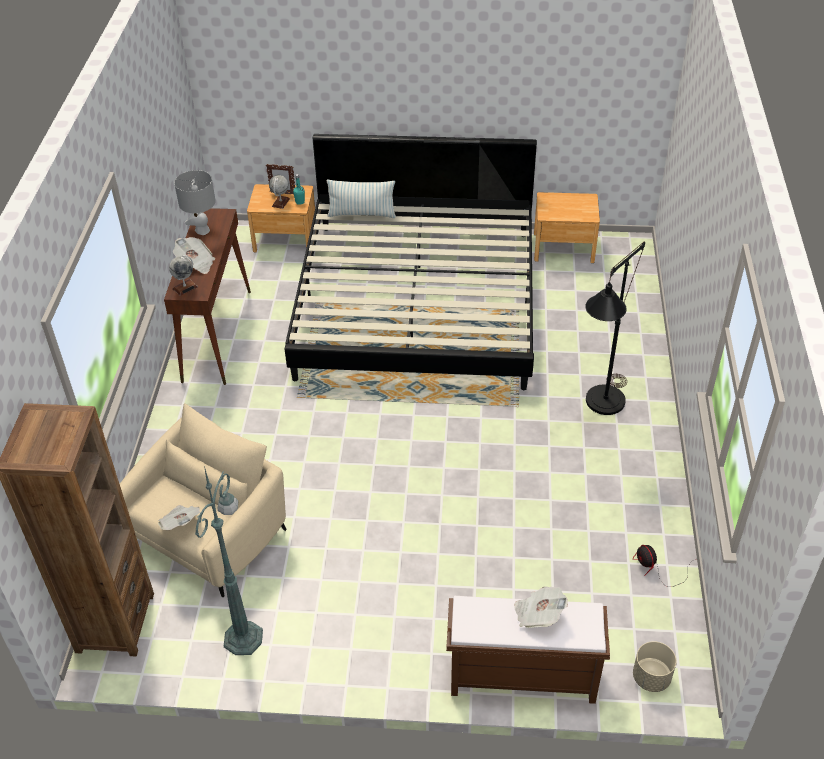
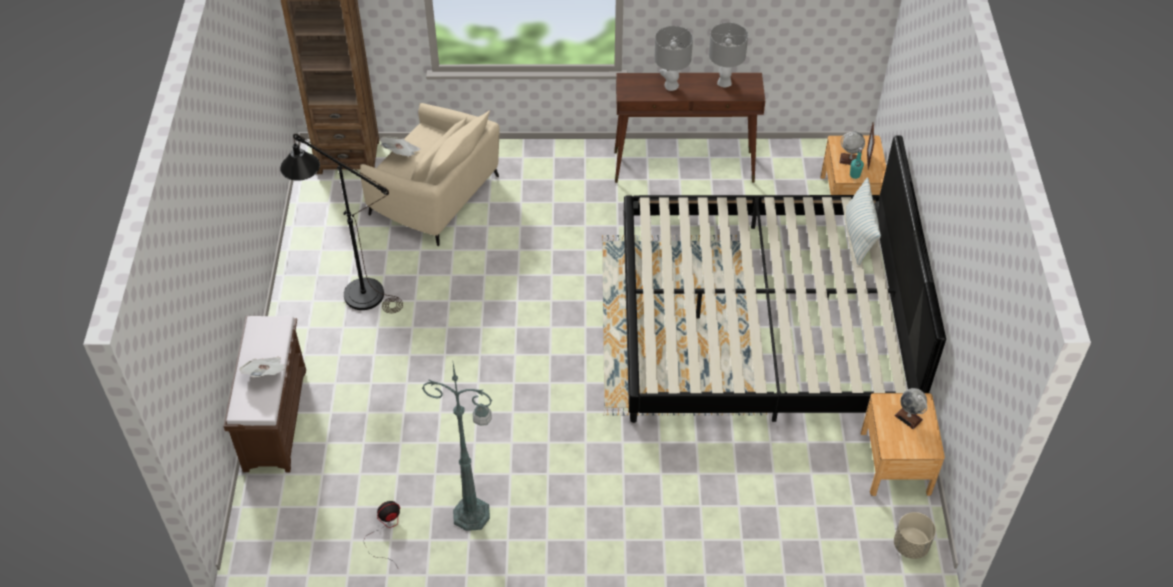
camera: 85 degrees right, 5 degrees up
(185, 287) = (634, 83): globe -> globe (908, 417)
(196, 264) = (671, 85): newspaper -> grey table lamp
(244, 636) = (330, 233): green floor lamp -> green floor lamp (473, 515)
(600, 408) = (608, 491): black floor lamp -> black floor lamp (353, 291)
(651, 677) = (264, 517): beige planter -> beige planter (910, 545)

